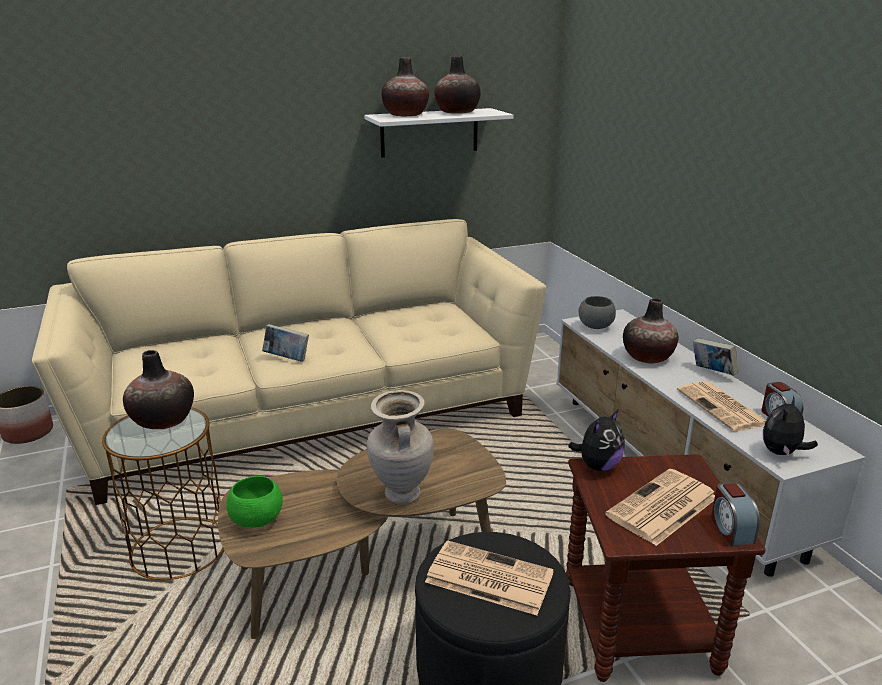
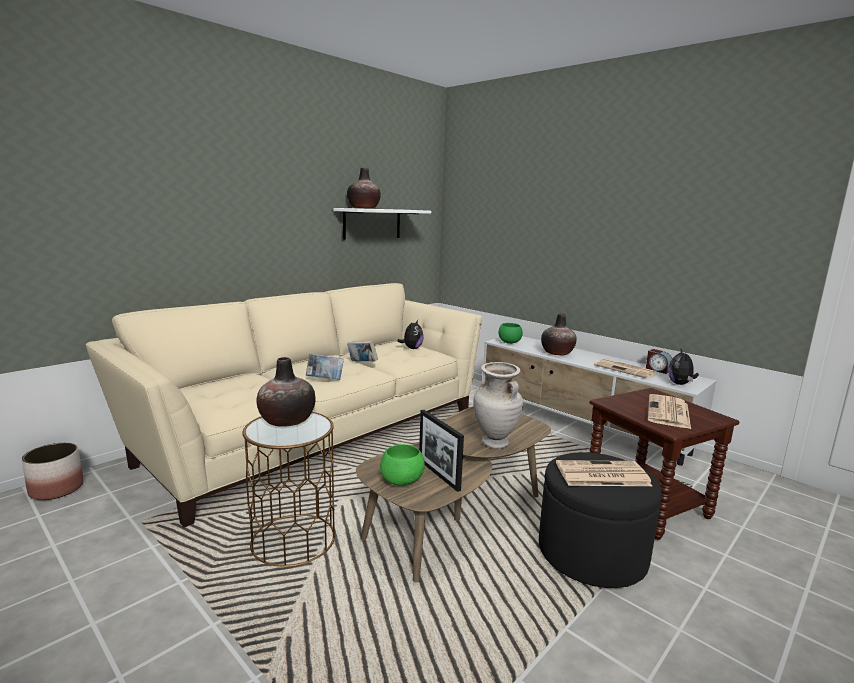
camera: 25 degrees left, 10 degrees down
(306, 521) = (438, 474): none -> picture frame
(457, 112) = (393, 209): vase -> none
(595, 327) = (509, 343): grey bowl -> green bowl
(598, 466) = (610, 400): plush toy -> plush toy (412, 348)
(712, 372) = (599, 356): book -> book (362, 363)
(731, 529) = (713, 415): alarm clock -> none

